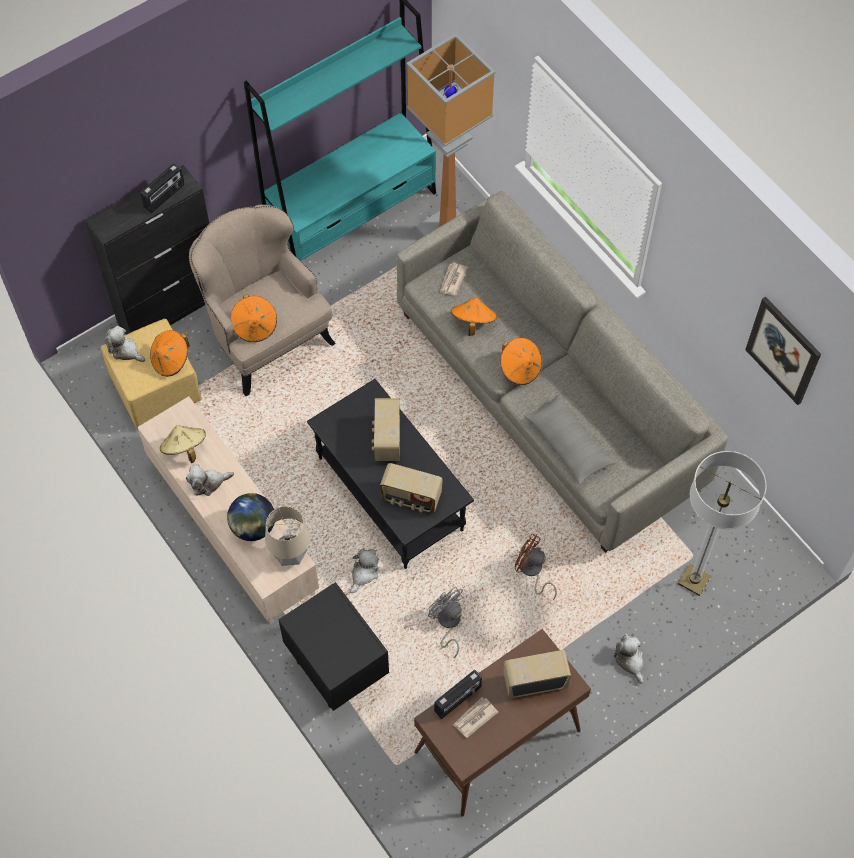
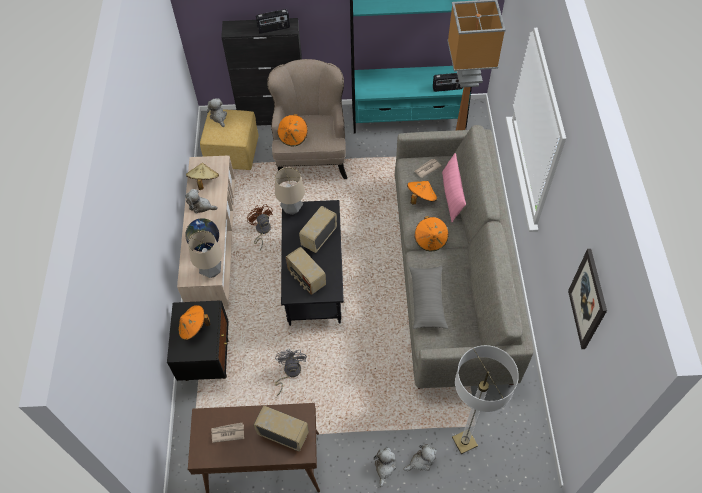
camera: 35 degrees right, 5 degrees down
(171, 360) = (237, 133): orange hat -> orange hat (194, 328)
(327, 423) = (292, 209): none -> table lamp
(364, 573) = (264, 314): plush toy -> plush toy (421, 461)
(458, 699) = (227, 414): radio -> radio (447, 88)
(506, 300) = (451, 196): none -> pink pillow
(532, 571) = (363, 372): brown fan -> brown fan (262, 231)

